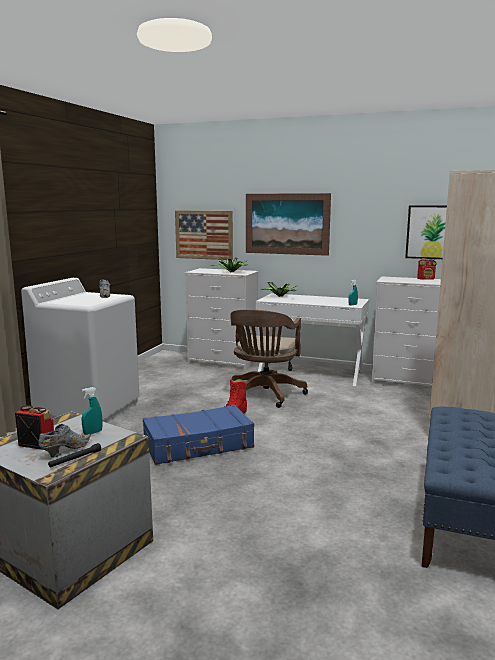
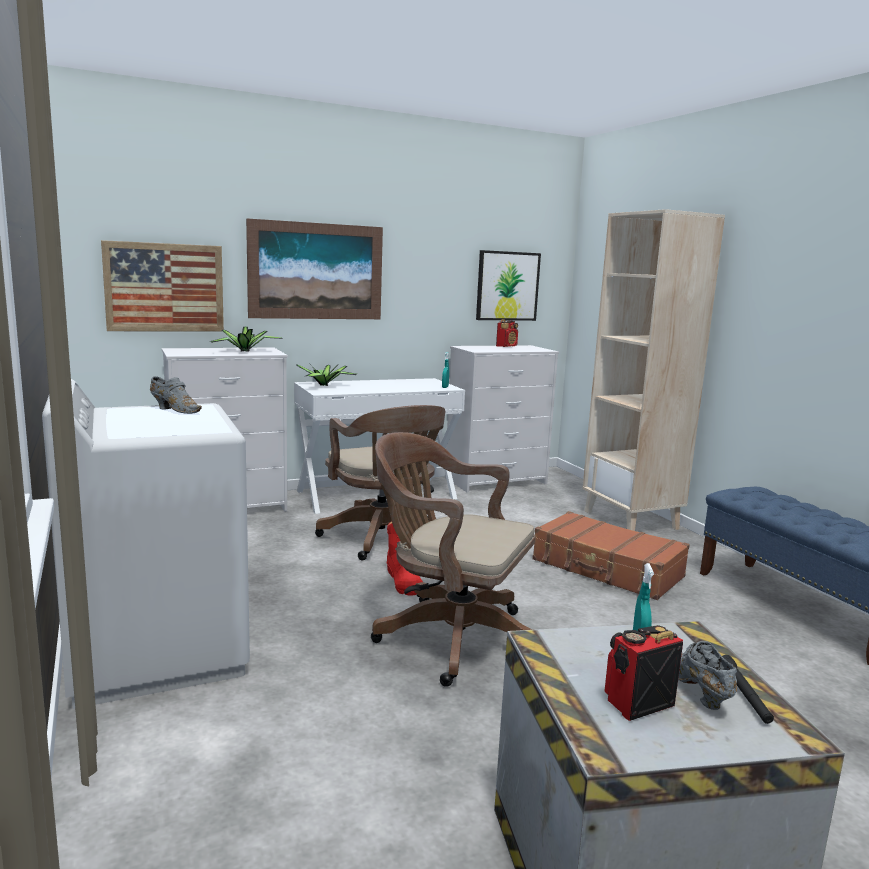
camera: 45 degrees left, 0 degrees up
(199, 445) = (449, 637): blue suitcase -> brown office chair
(363, 448) = (607, 569): none -> brown suitcase

